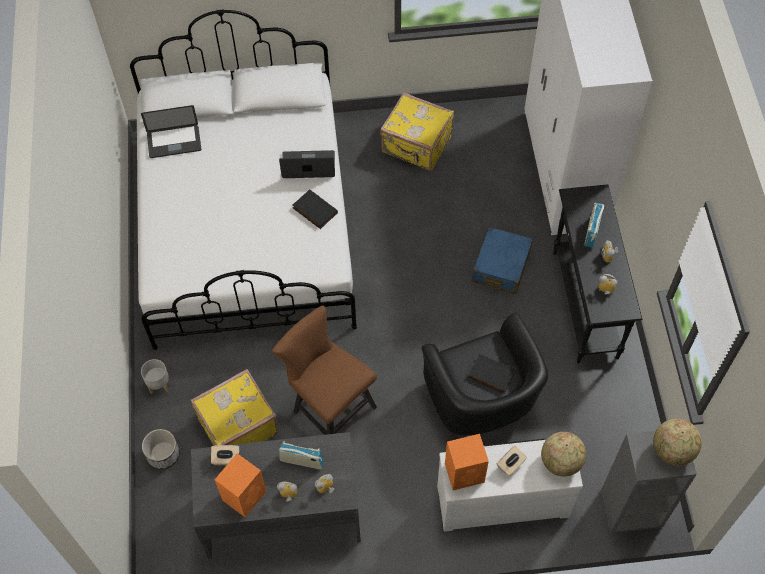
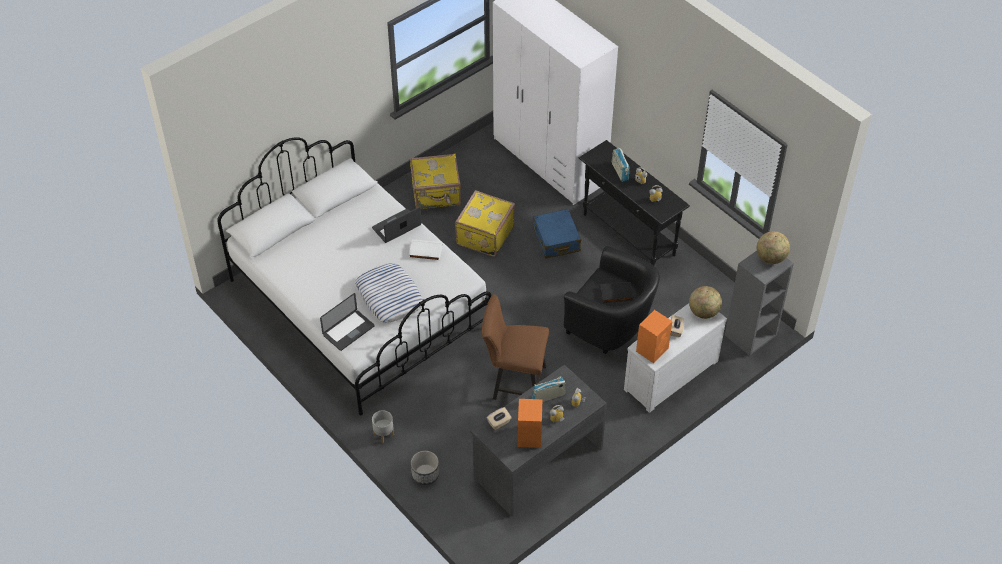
camera: 35 degrees left, 10 degrees down
(174, 142) = (286, 259): laptop -> laptop (348, 331)
(237, 425) = (460, 428): yellow suitcase -> yellow suitcase (484, 235)
(239, 242) = (390, 296): none -> pillow
(314, 211) = (425, 252): black book -> white book

